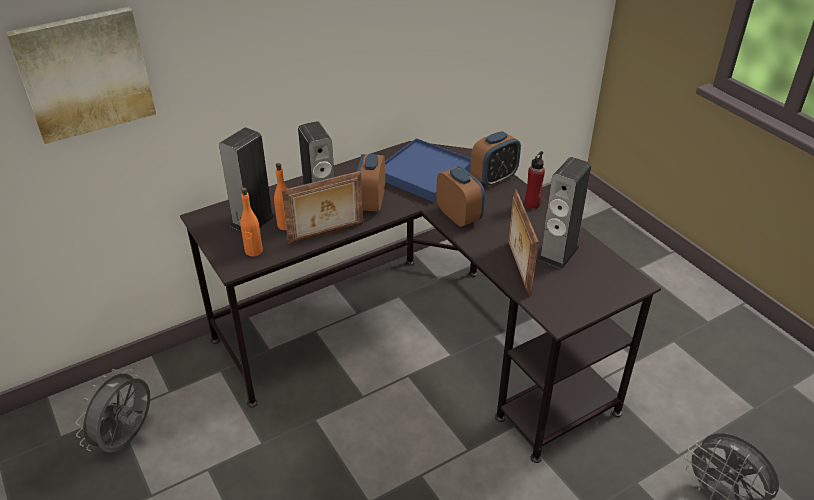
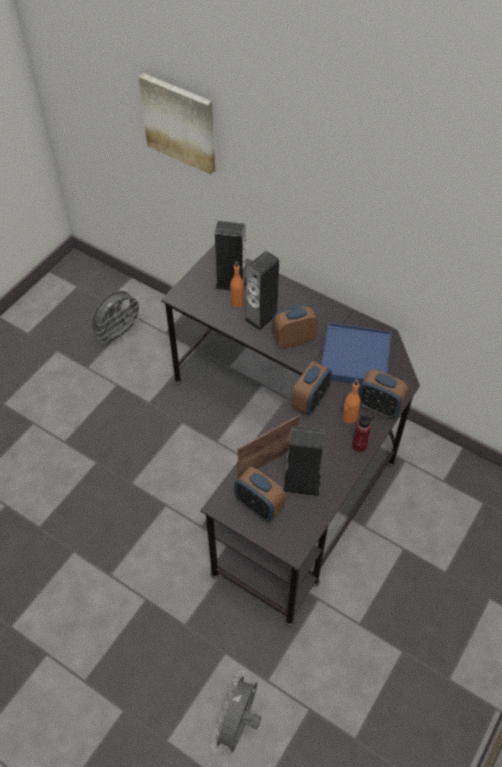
camera: 65 degrees right, 15 degrees up
(127, 439) = (119, 333): grey fan -> grey fan turned 135 degrees clockwise
(253, 251) = (199, 299): orange bottle -> orange bottle (349, 417)
(326, 234) = (241, 329): picture frame -> none
(572, 291) = (259, 506): none -> alarm clock

